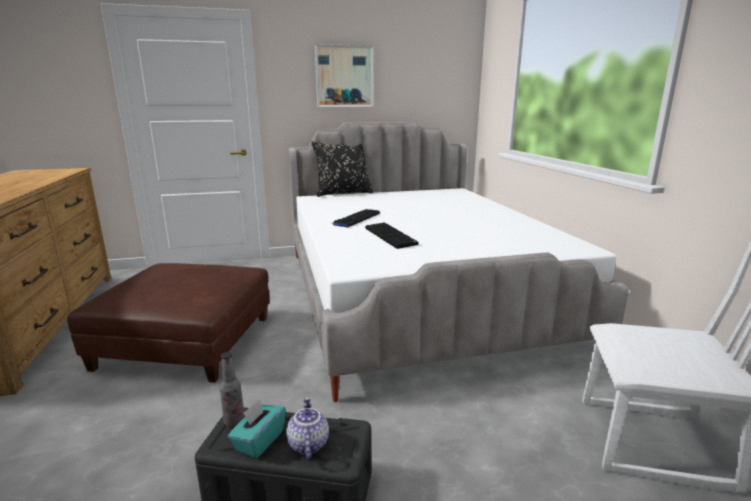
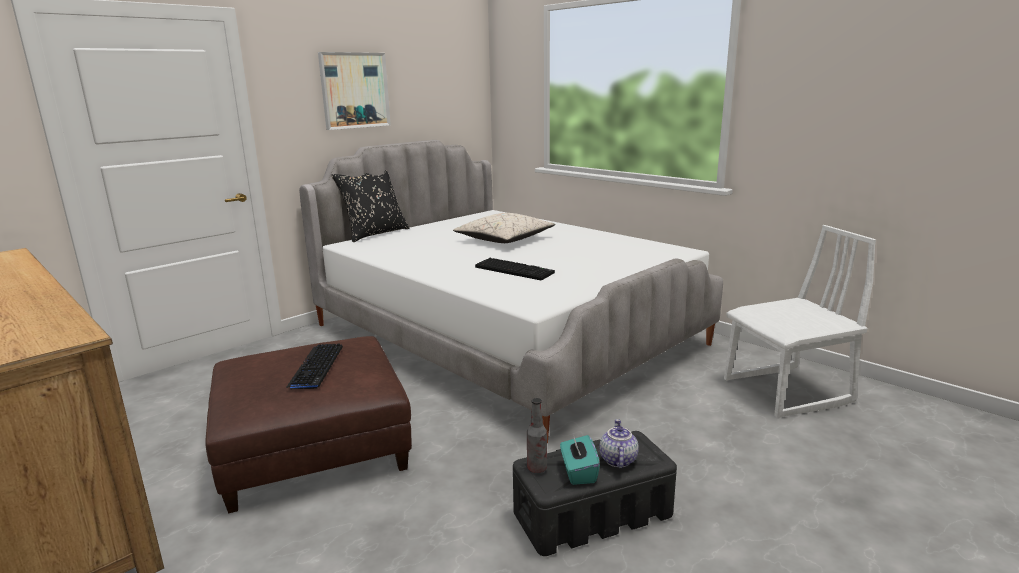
camera: 30 degrees left, 0 degrees up
(307, 444) = (617, 460): teapot -> teapot turned 45 degrees clockwise
(356, 219) = (447, 260): keyboard -> keyboard (316, 367)
(428, 211) = (504, 240): none -> beige pillow

